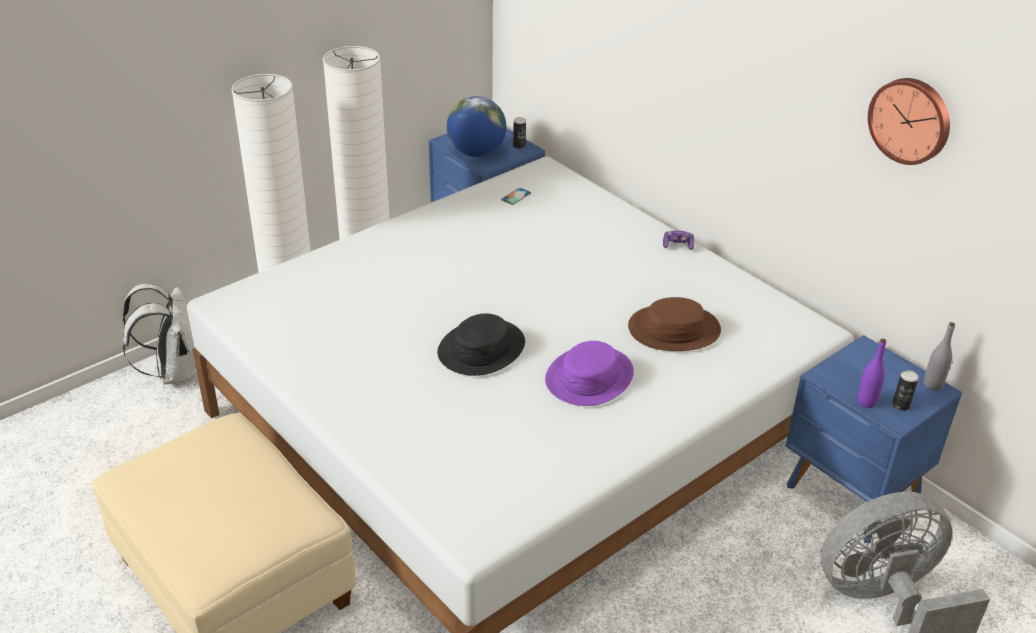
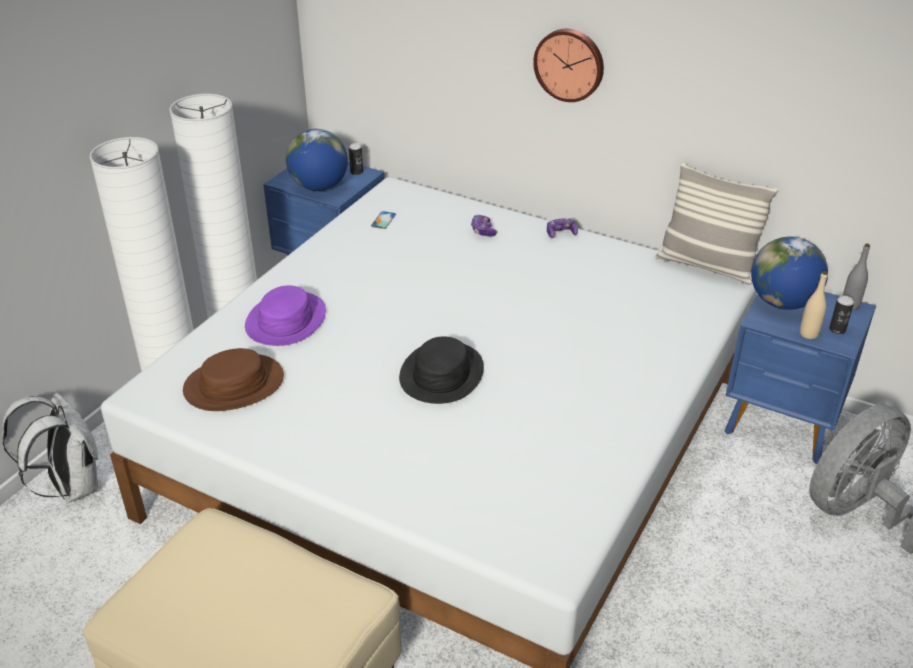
camera: 20 degrees left, 0 degrees up
(589, 377) = (559, 375): purple hat -> purple hat (285, 320)
(603, 226) = (483, 231): none -> game controller
(674, 330) = (607, 311): brown hat -> brown hat (234, 384)
(805, 310) = (706, 266): none -> pillow
(860, 364) = (782, 302): none -> globe
(866, 402) = (808, 334): purple bottle -> beige bottle
(911, 120) = (802, 64): wall clock -> wall clock (570, 64)

